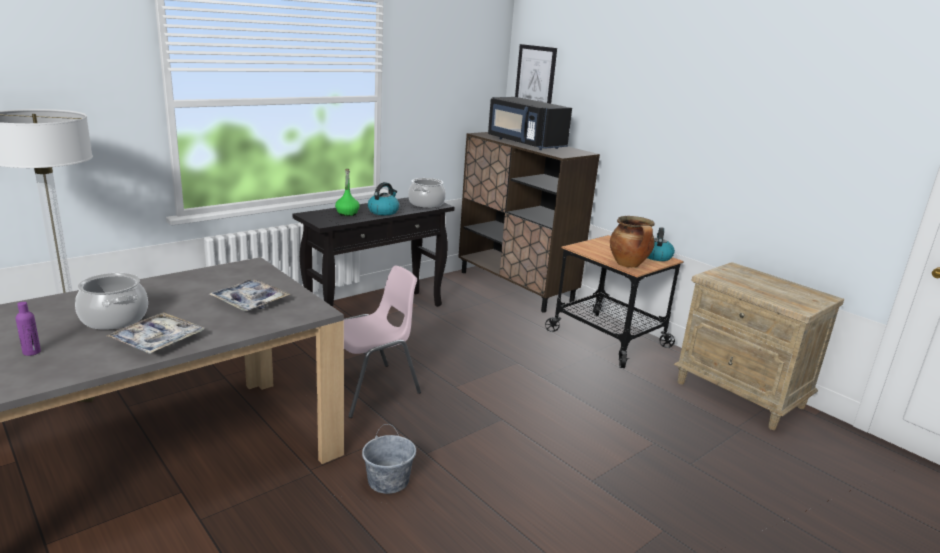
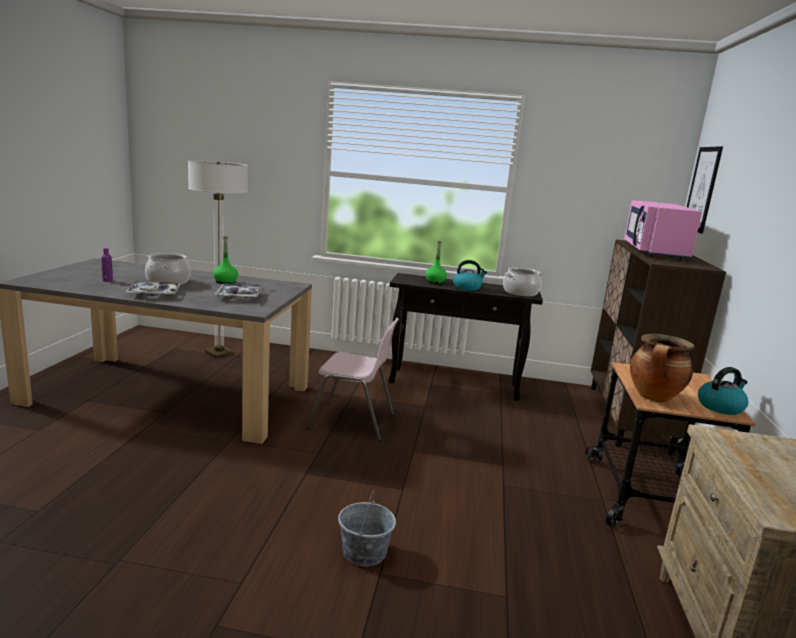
camera: 50 degrees right, 5 degrees down
(177, 290) = (225, 282): none -> green bottle
(388, 480) = (253, 471): grey bucket -> grey bucket (364, 552)
(524, 143) = (653, 252): black microwave -> pink microwave

